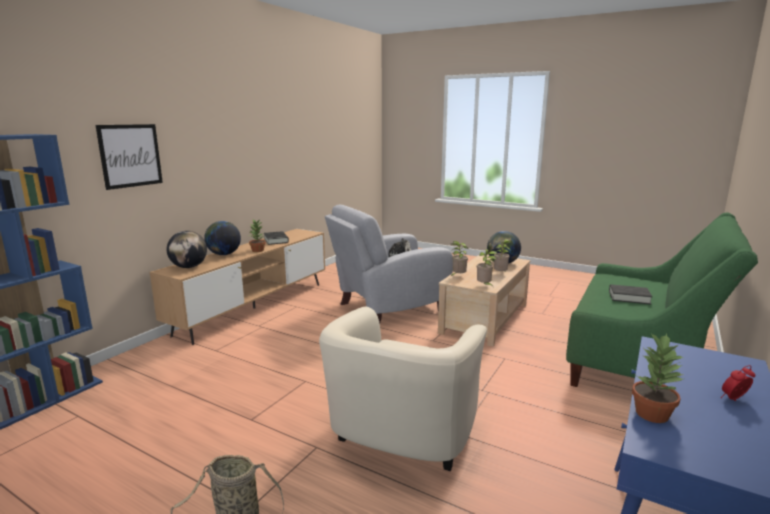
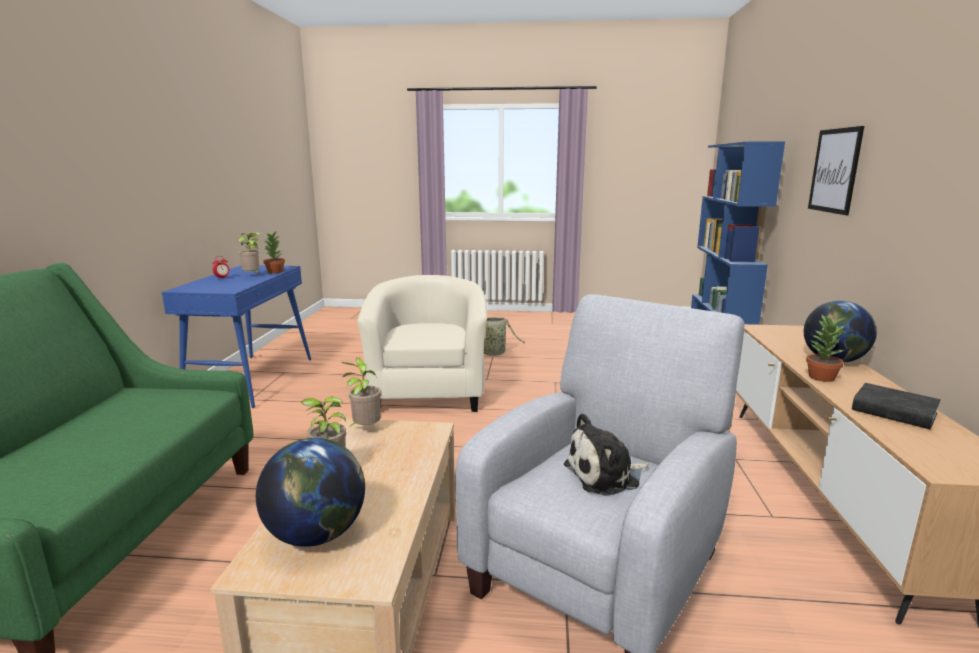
camera: 155 degrees right, 0 degrees up
(189, 267) = (789, 336): globe -> none
(458, 276) = (424, 446): potted plant -> potted plant (253, 276)
(629, 297) = (97, 434): black book -> none

